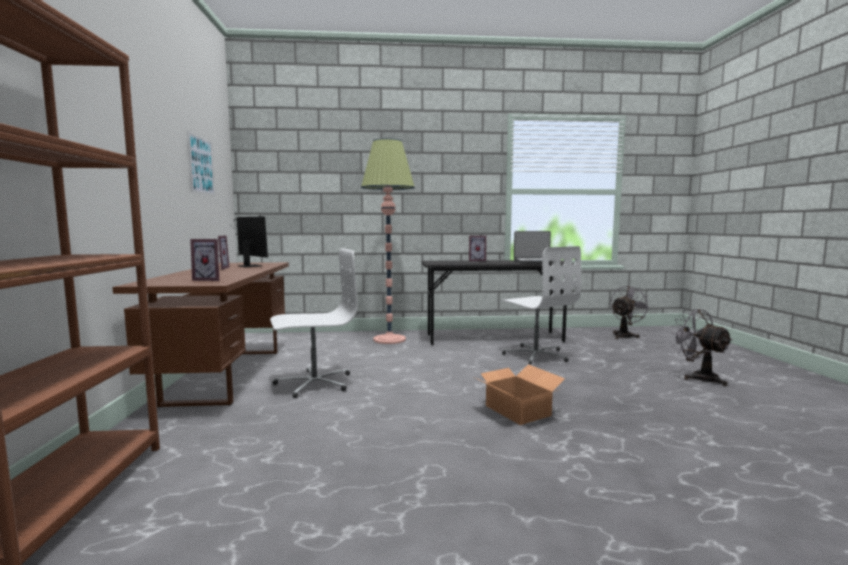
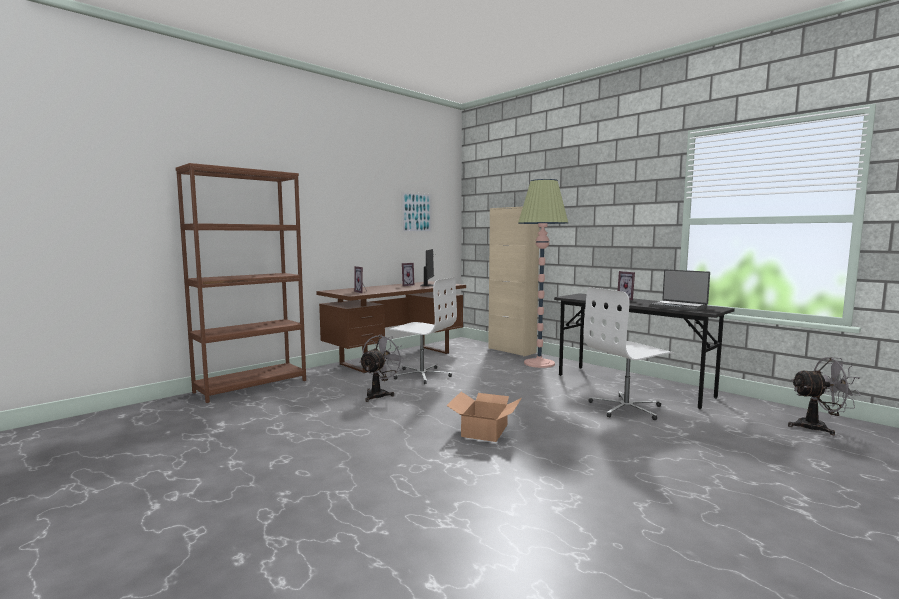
camera: 50 degrees right, 0 degrees up
(334, 334) = (511, 350): none -> beige cabinet
(536, 355) = (626, 408): white office chair -> white office chair turned 45 degrees clockwise
(698, 377) = (752, 485): grey fan -> grey fan (379, 394)

